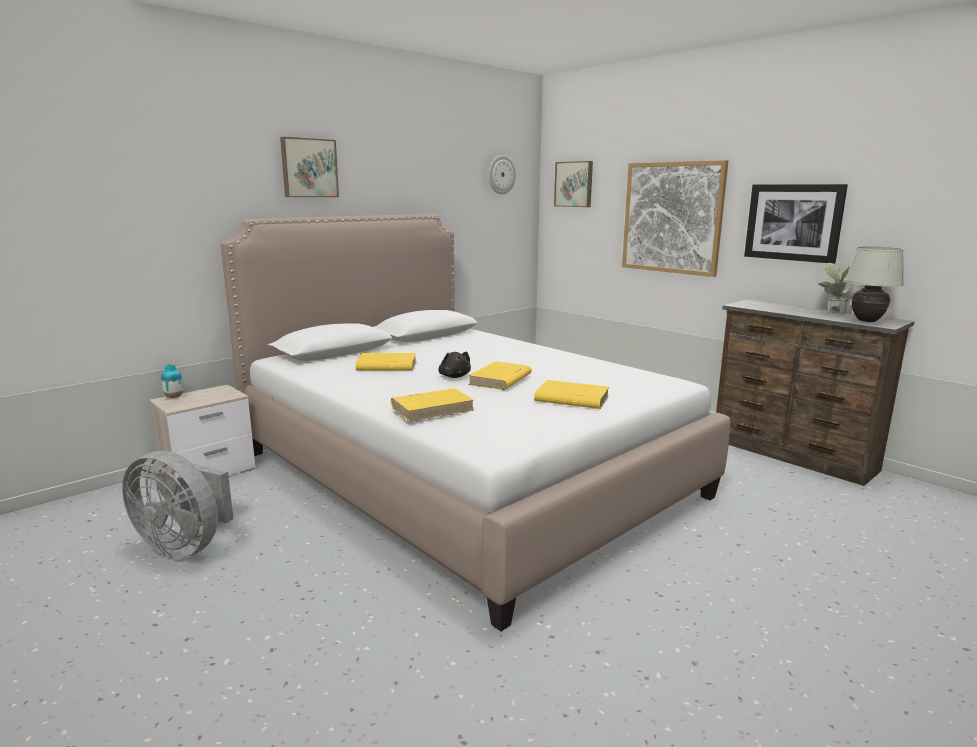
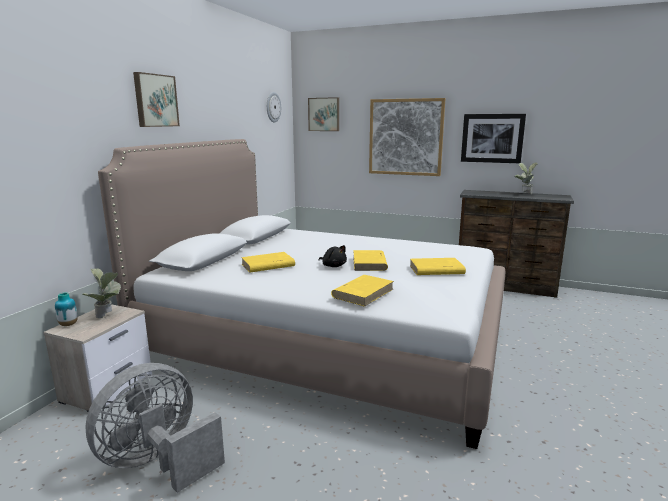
camera: 25 degrees left, 0 degrees up
(185, 545) = (159, 462): grey fan -> grey fan turned 135 degrees clockwise
(213, 395) = (108, 316): none -> potted plant
(867, 321) = (551, 197): white table lamp -> none

